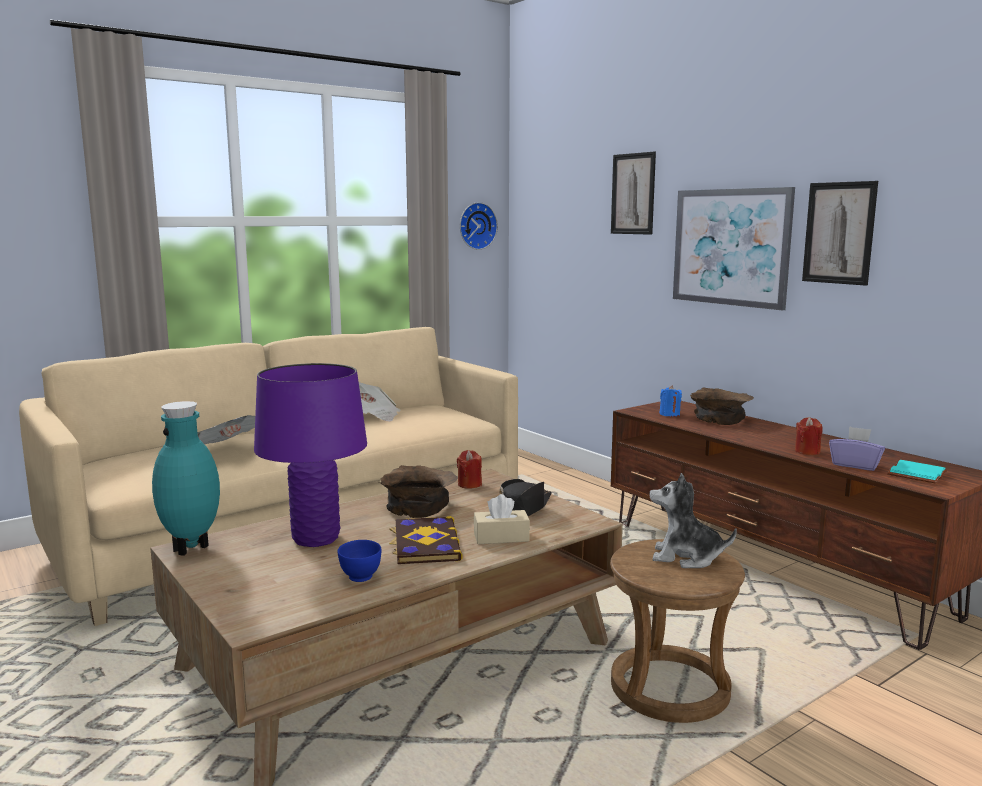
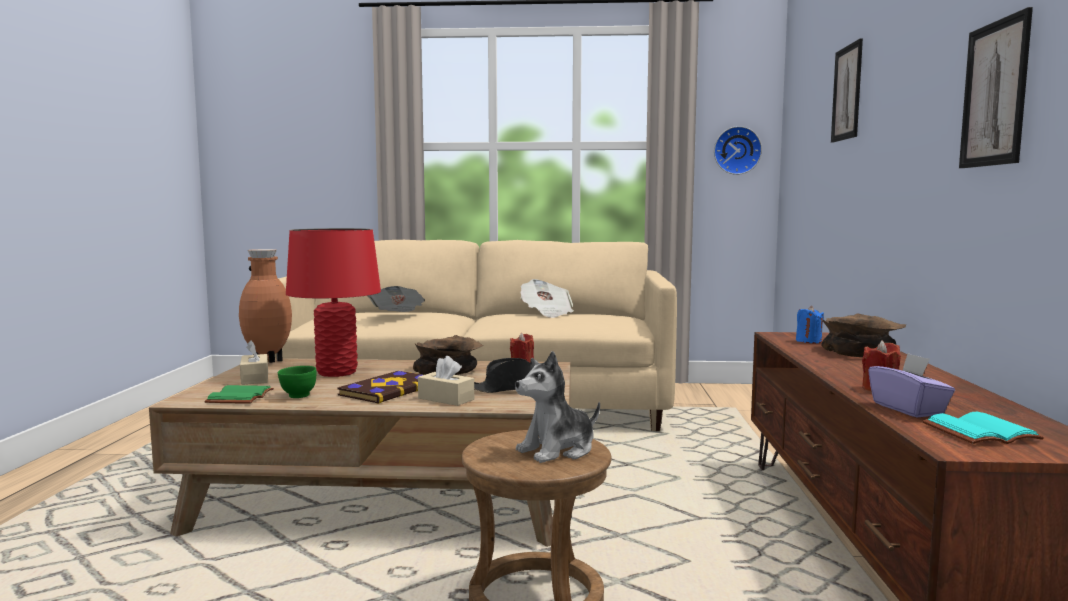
camera: 40 degrees right, 5 degrees down
(192, 548) = (268, 362): turquoise vase -> brown vase
(244, 572) = (255, 378): none -> beige tissue box
(306, 599) = (241, 397): none -> green book
(315, 538) = (336, 372): purple table lamp -> red table lamp
(360, 577) = (298, 396): blue bowl -> green bowl
(686, 557) = (558, 450): plush toy -> plush toy turned 90 degrees counterclockwise
(730, 247) = (908, 137): picture -> none

